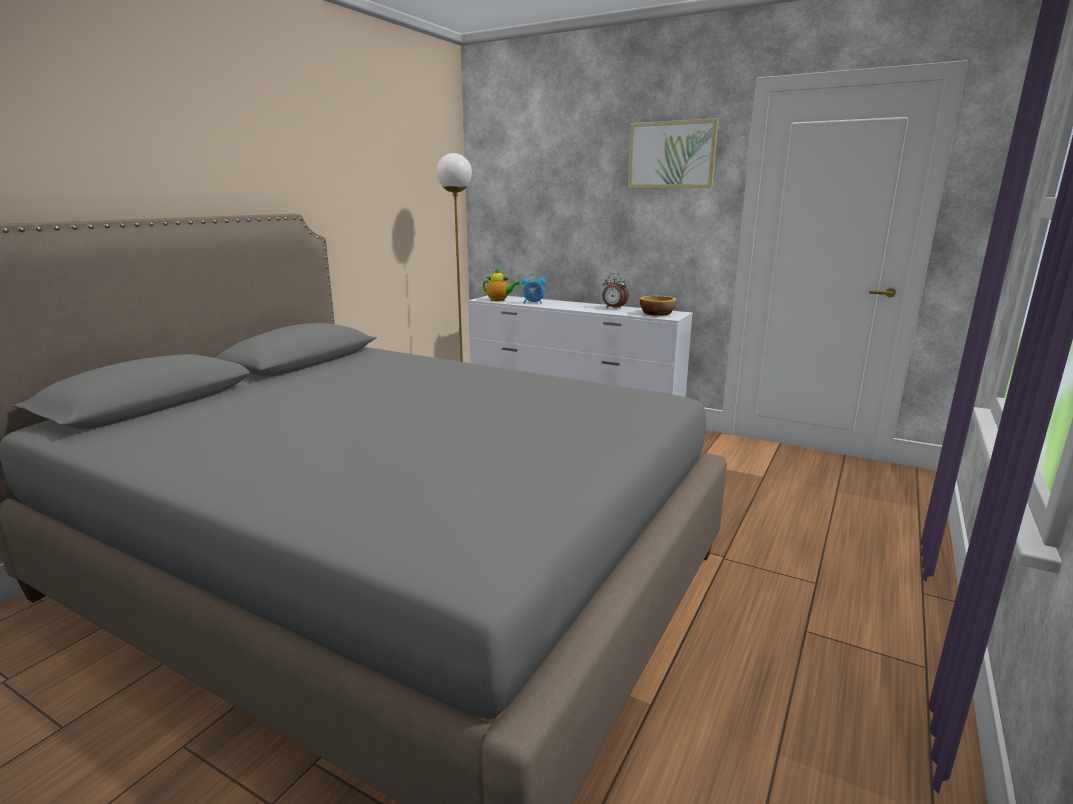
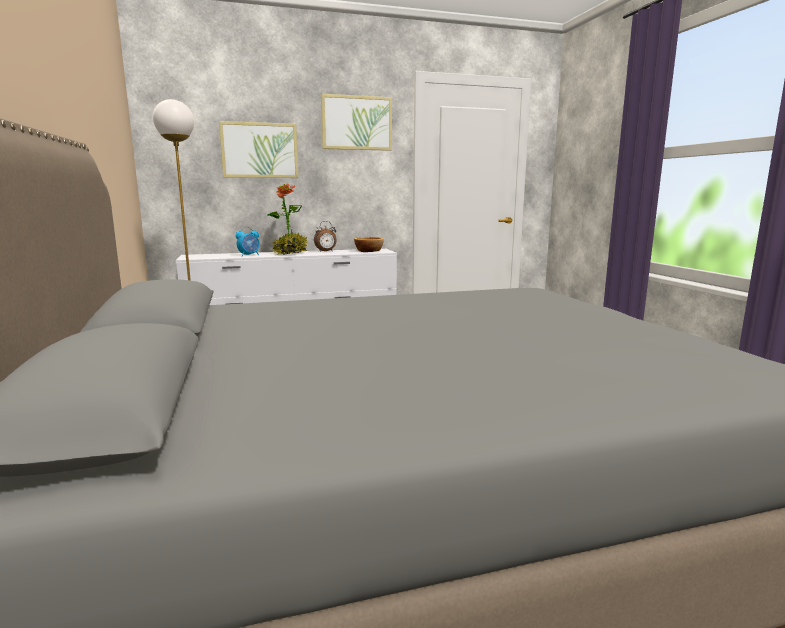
camera: 45 degrees left, 5 degrees down
(499, 300) = (209, 257): teapot -> none
(565, 191) = (259, 150): none -> picture
(574, 305) = (290, 253): none -> potted plant

